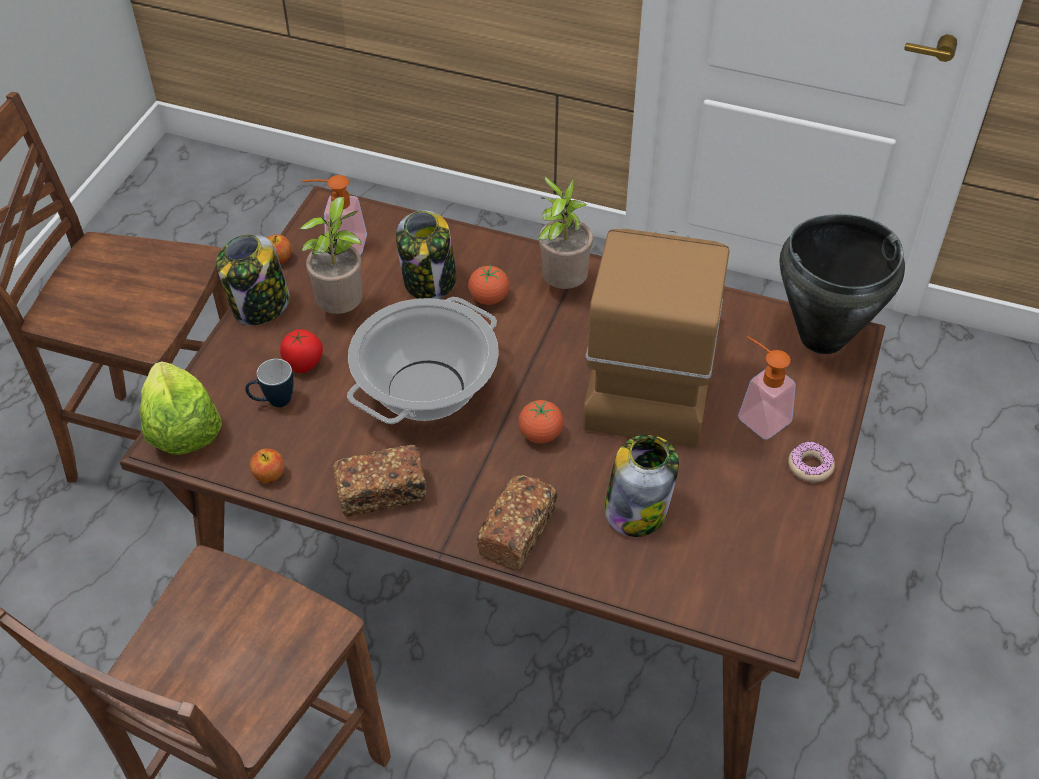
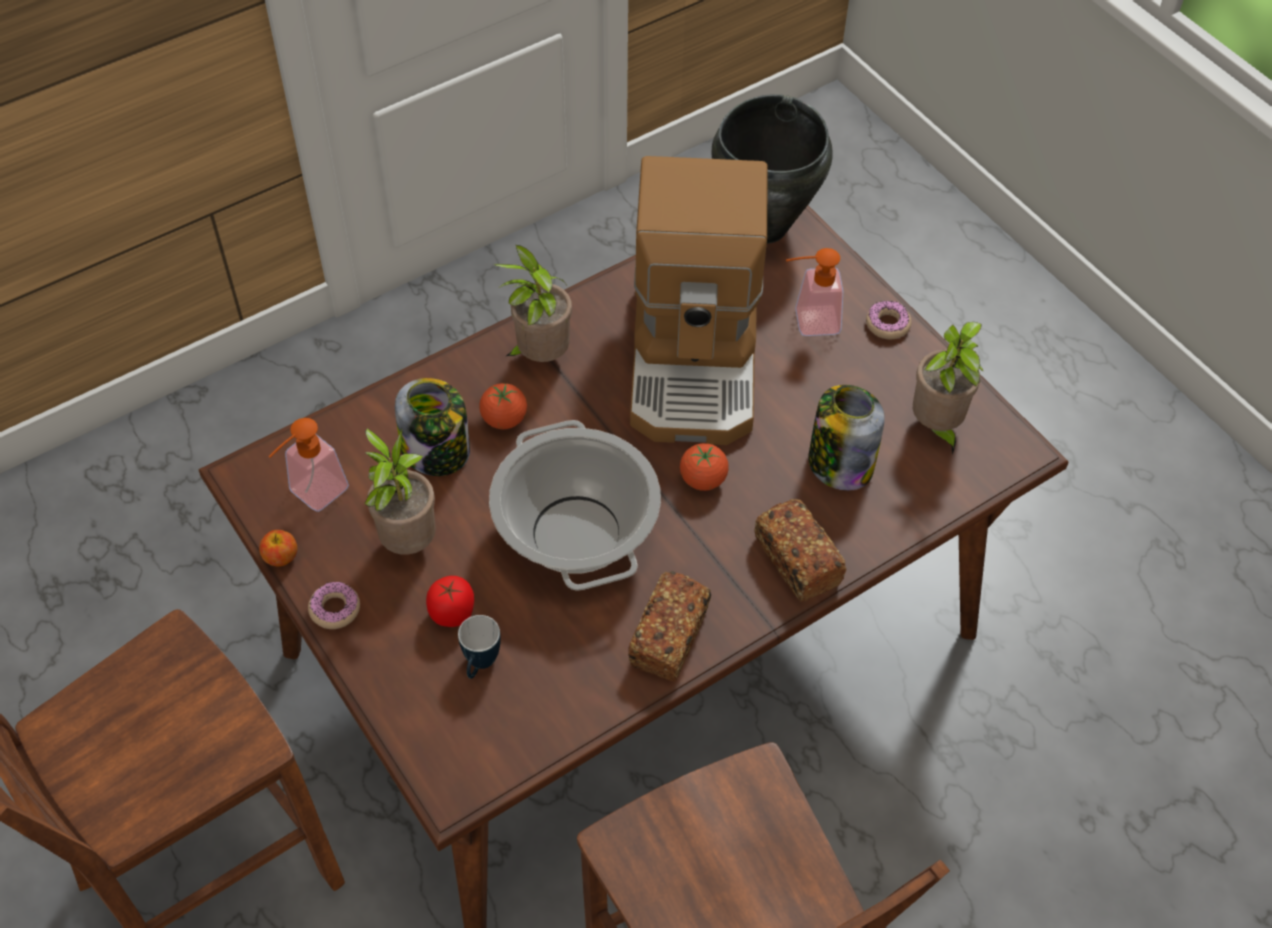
camera: 55 degrees left, 5 degrees up
(181, 429) = (444, 765): lettuce -> none
(260, 306) = (335, 609): jar -> donut
(269, 475) = (572, 718): apple -> none
(650, 369) = (696, 358): coffee machine -> coffee machine turned 135 degrees counterclockwise
(737, 555) = (936, 427): none -> potted plant

